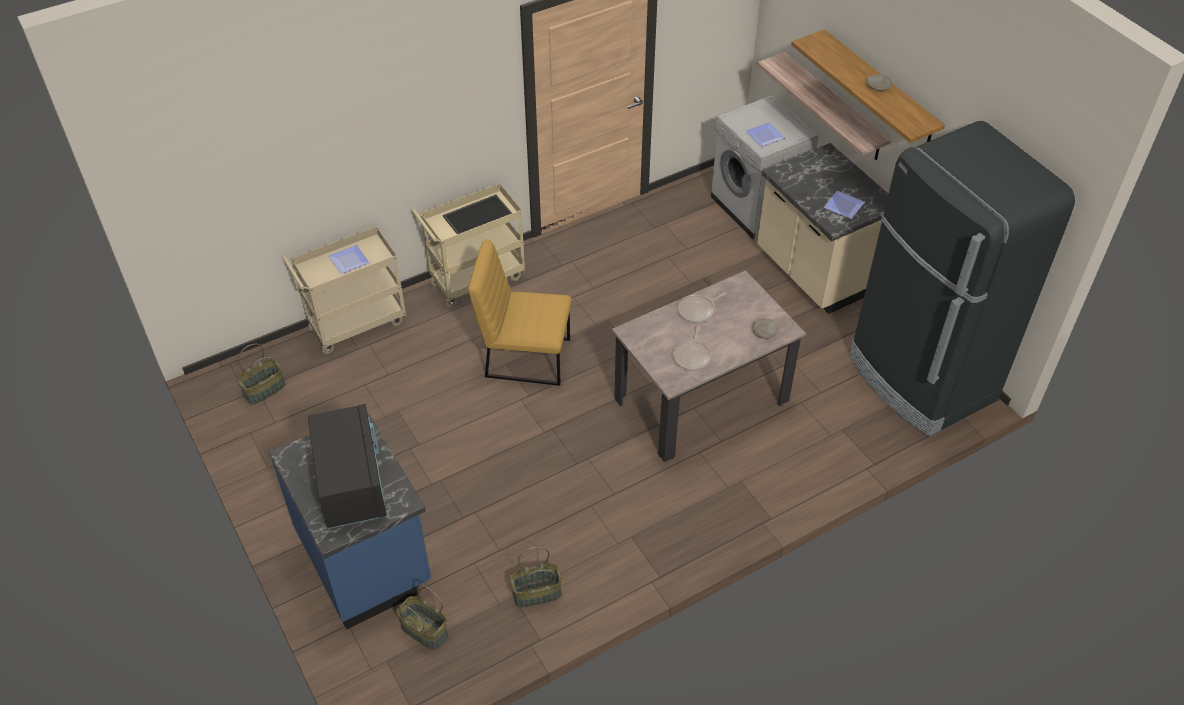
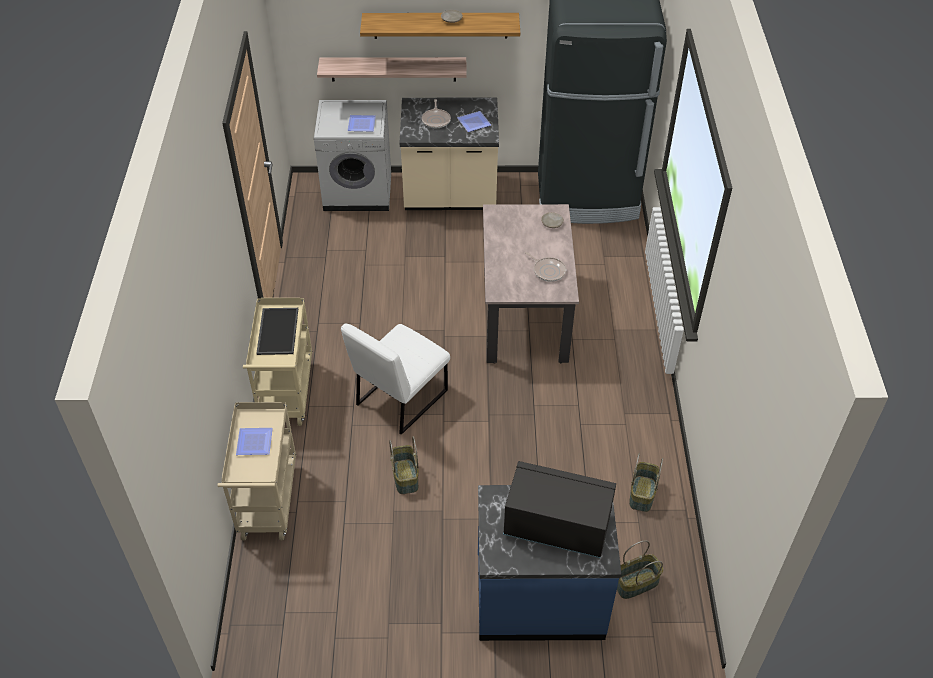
camera: 60 degrees left, 0 degrees up
(264, 390) = (289, 607): basket -> basket (406, 477)
(525, 357) = (399, 398): yellow chair -> white chair
(697, 311) = (504, 247): frying pan -> frying pan (436, 120)

